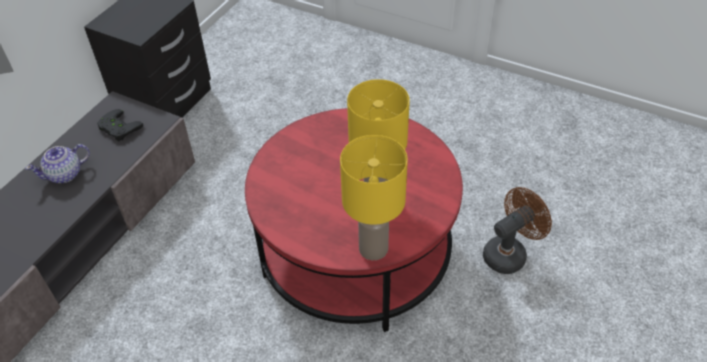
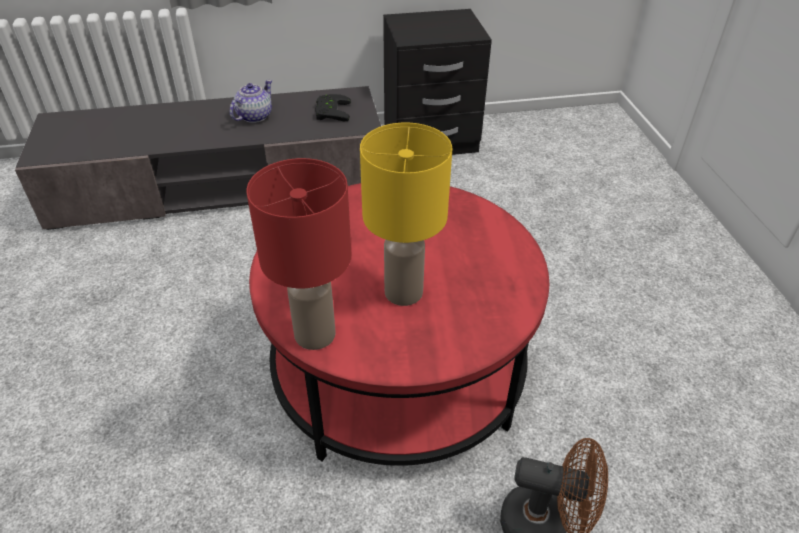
camera: 50 degrees right, 5 degrees down
(65, 174) = (254, 116): teapot -> teapot turned 105 degrees clockwise
(374, 248) = (316, 334): yellow table lamp -> red table lamp

